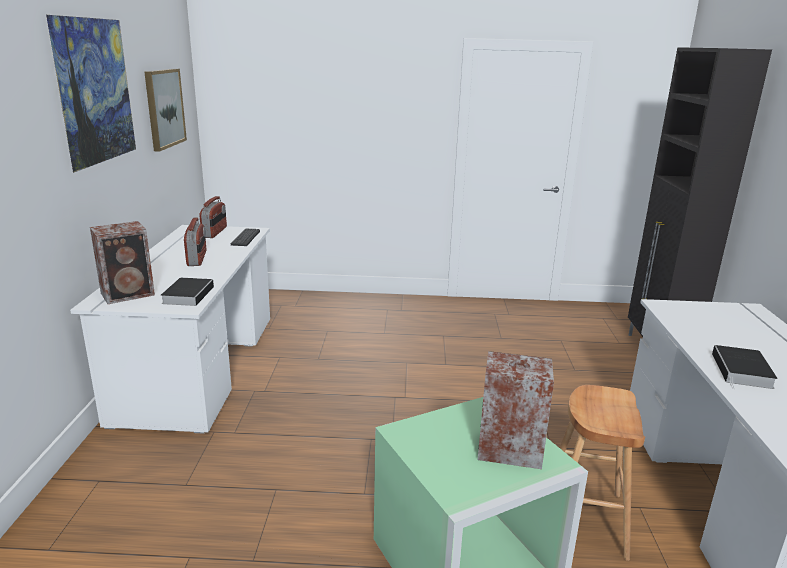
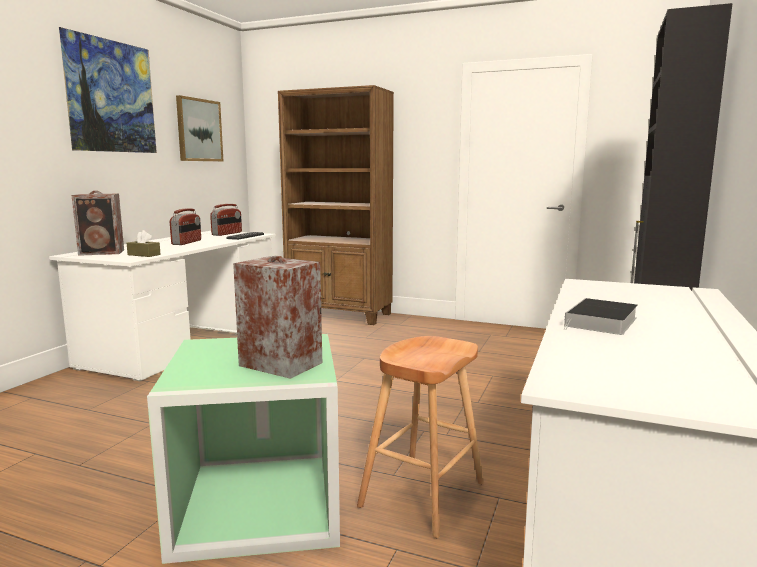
camera: 20 degrees right, 10 degrees down
(188, 294) = (144, 255): book -> brown tissue box
(331, 302) = (340, 315): none -> brown bookcase

